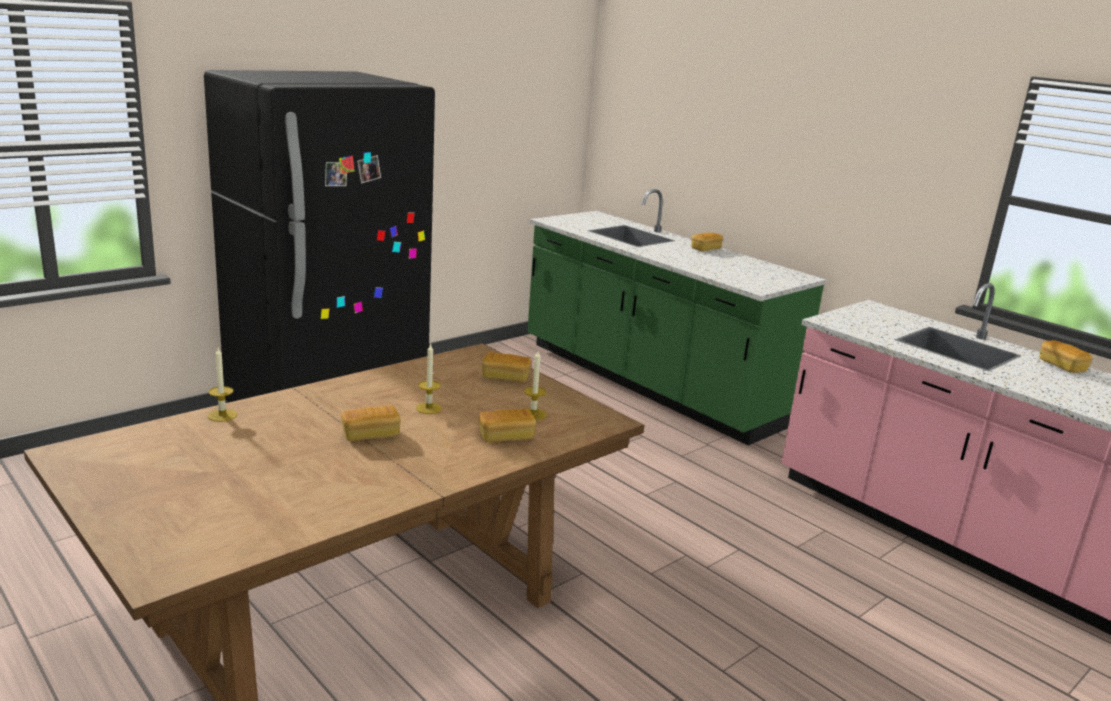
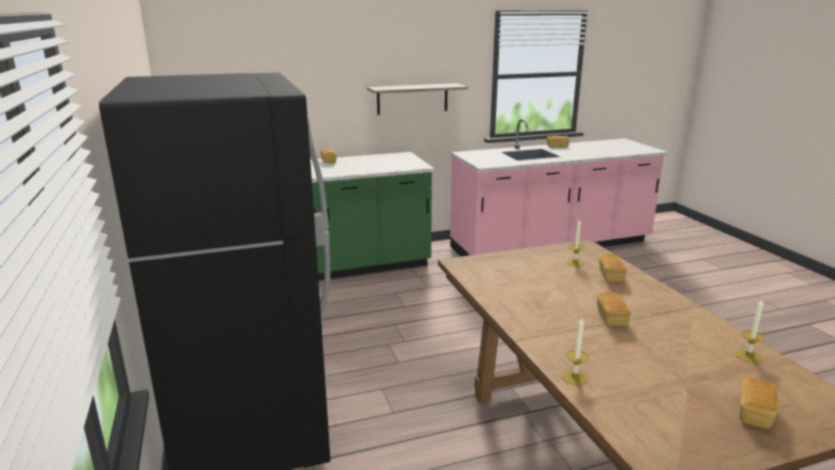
camera: 65 degrees left, 0 degrees up
(428, 408) = (563, 293): candle -> candle (748, 356)
(505, 377) = (510, 261): bread -> bread (755, 413)
(851, 199) = (412, 99): none -> shelf

